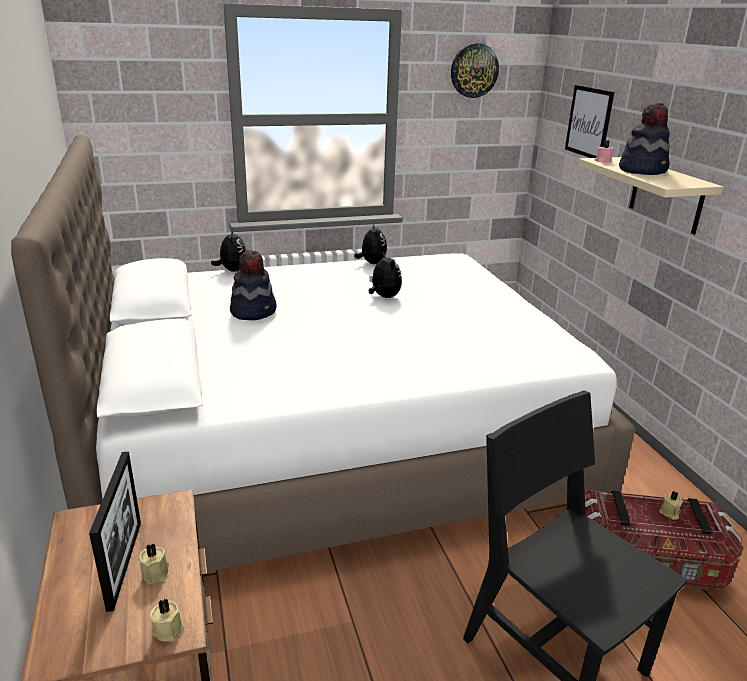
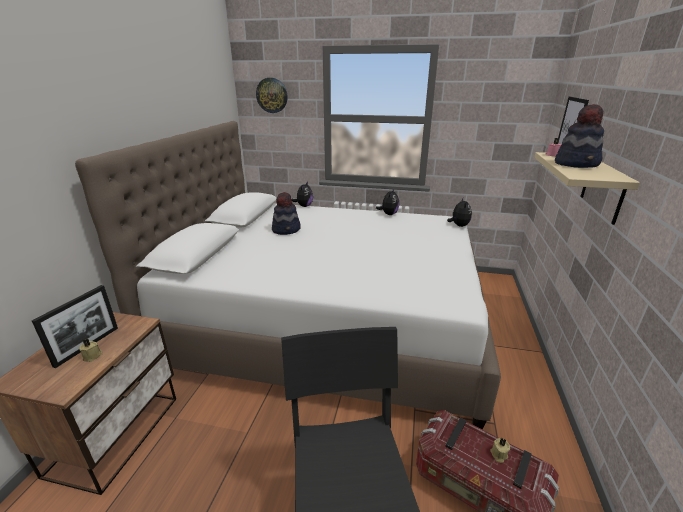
camera: 30 degrees right, 0 degrees up
(168, 628) = (61, 388): beige candle -> none
(384, 297) = (371, 235): plush toy -> plush toy (458, 225)
(474, 70) = (494, 87): wall clock -> wall clock (272, 95)

